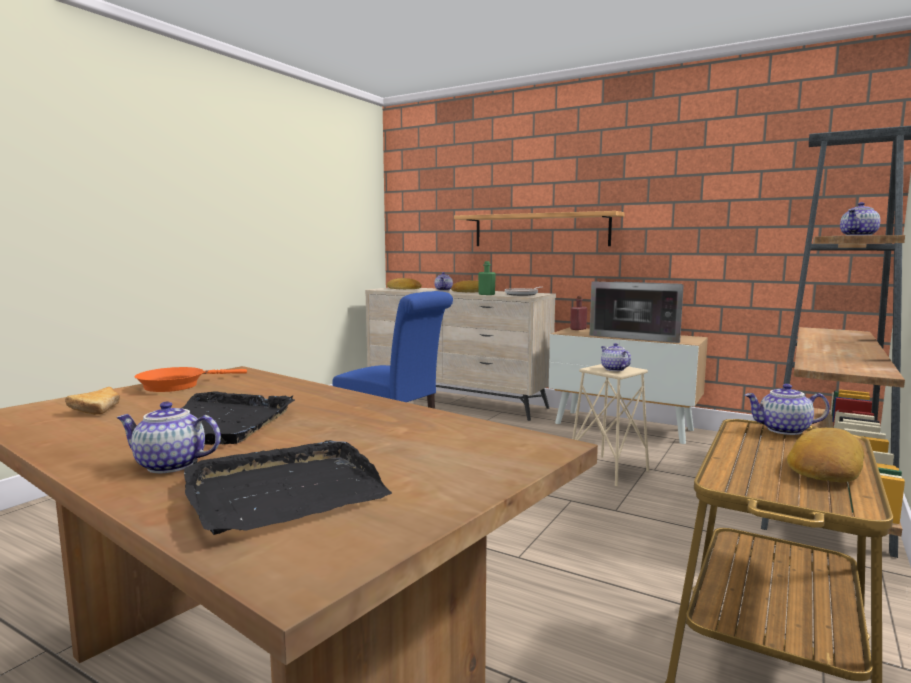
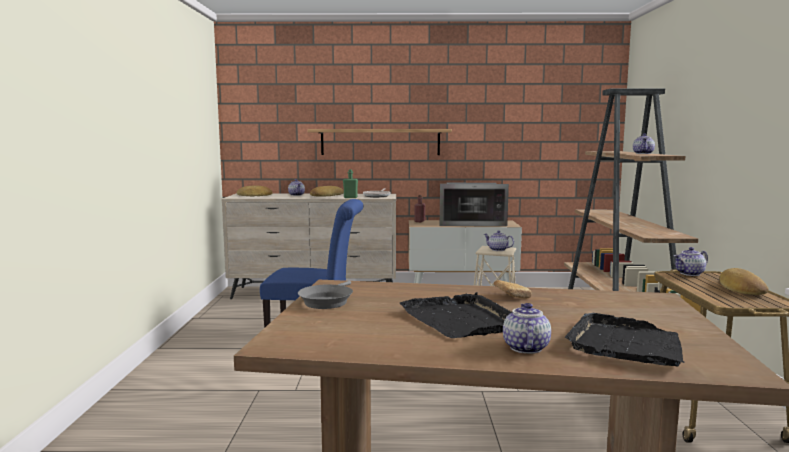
camera: 30 degrees left, 0 degrees up
(100, 409) = (337, 327): bread -> bread (509, 296)
(169, 466) = (524, 348): teapot -> teapot turned 120 degrees clockwise
(177, 385) = (327, 301): orange frying pan -> grey frying pan

